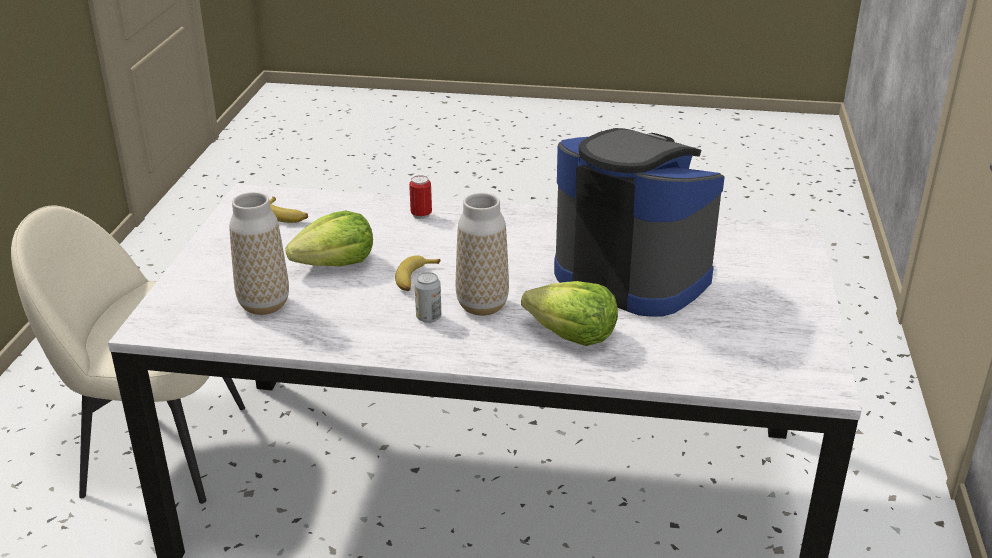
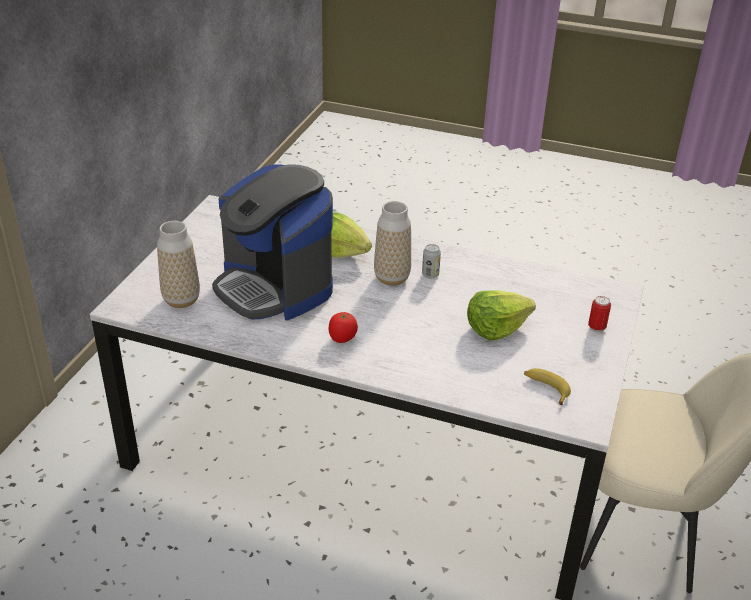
camera: 170 degrees left, 5 degrees up
(264, 305) = (545, 299): vase -> vase (181, 300)
(415, 279) = (435, 305): banana -> none
(421, 215) = (421, 371): can -> can (596, 327)
(518, 233) = (342, 338): none -> tomato

